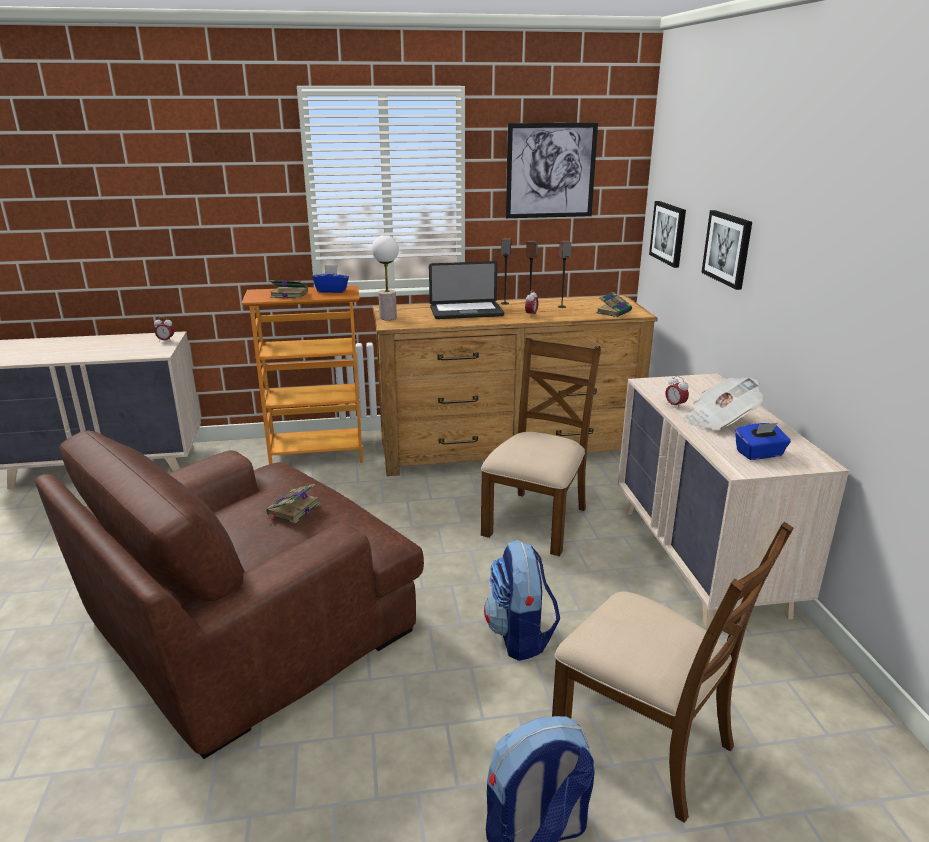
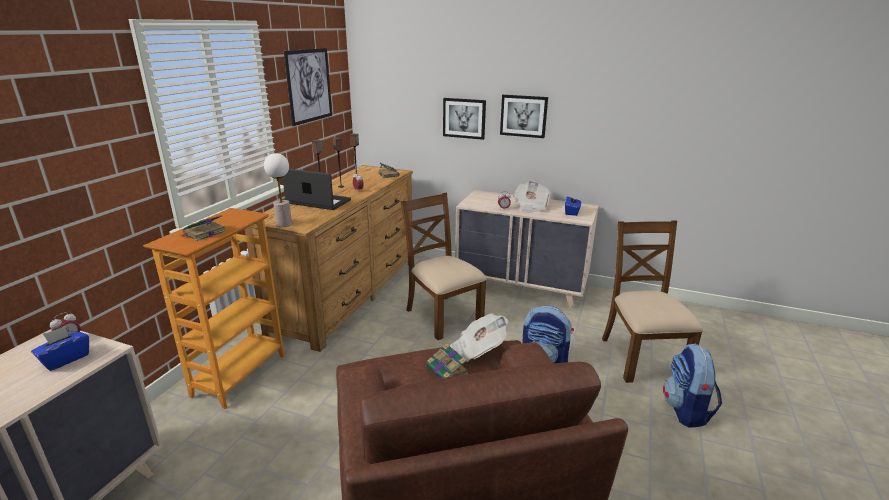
camera: 60 degrees left, 0 degrees up
(332, 290) = (227, 217): blue tissue box -> blue tissue box (65, 359)
(349, 516) = (477, 349): none -> newspaper
(466, 312) = (319, 202): laptop -> laptop turned 90 degrees counterclockwise
(645, 744) = (641, 357): brown chair -> brown chair turned 75 degrees counterclockwise
(668, 233) = (390, 118): picture -> picture (523, 116)

